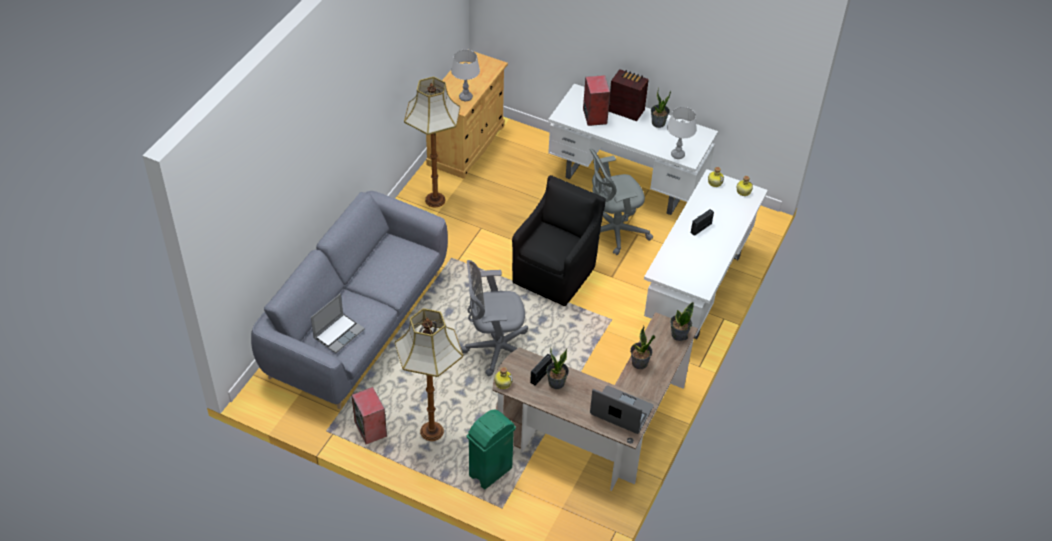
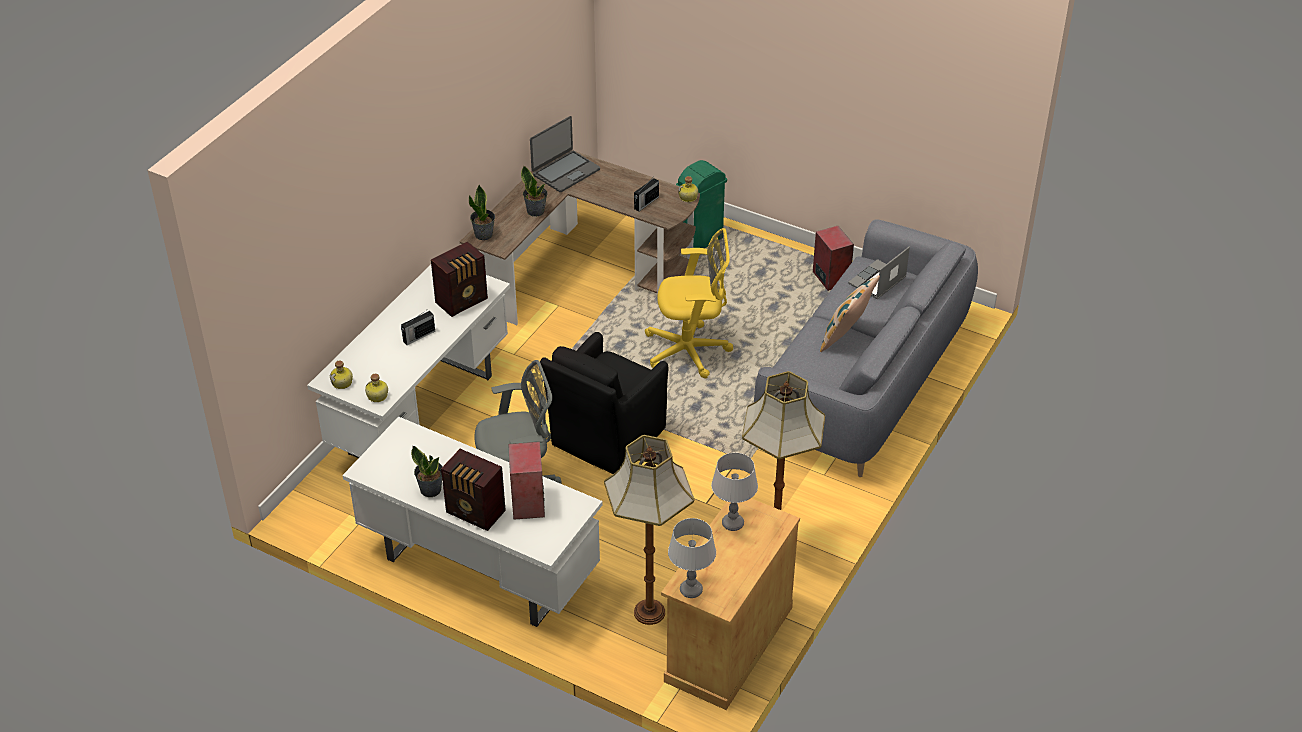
camera: 175 degrees left, 5 degrees down
(372, 280) = (846, 338): none -> pillow
(432, 432) = (762, 274): floor lamp -> floor lamp (648, 611)
(495, 349) = (691, 351): grey office chair -> yellow office chair
(556, 383) = (630, 196): potted plant -> none
(621, 411) = (565, 172): laptop -> laptop turned 75 degrees counterclockwise
(676, 259) = (463, 301): none -> radio
(677, 155) = (417, 437): grey table lamp -> grey table lamp (691, 590)

